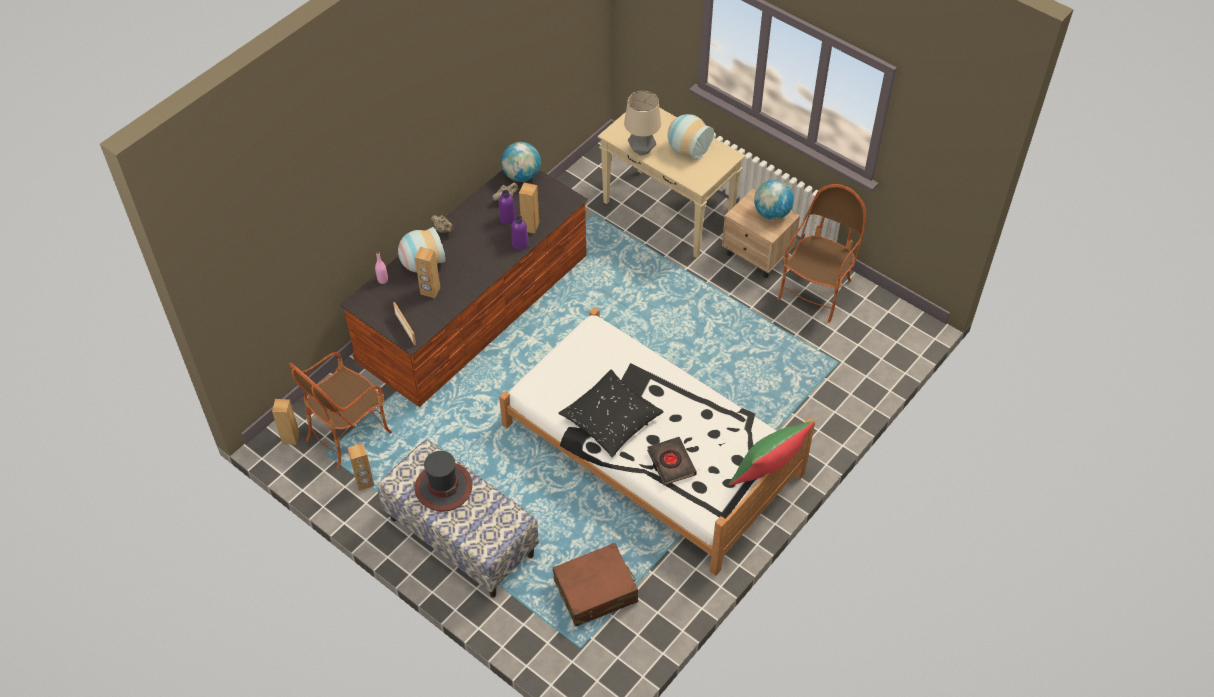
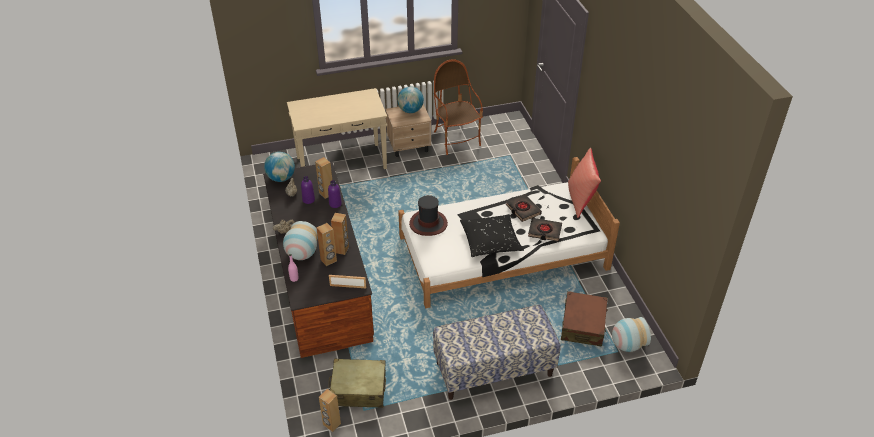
camera: 55 degrees left, 10 degrees down
(348, 433) = (358, 389): armchair -> beige suitcase
(365, 482) = (408, 399): brown speaker -> brown speaker (342, 249)
(443, 487) = (480, 336): hat -> hat (428, 223)
(641, 150) = (326, 120): table lamp -> none
(687, 149) = (346, 104): vase -> vase (627, 345)
(692, 421) = (523, 210): none -> black book
(768, 472) = (580, 199): green pillow -> red pillow

